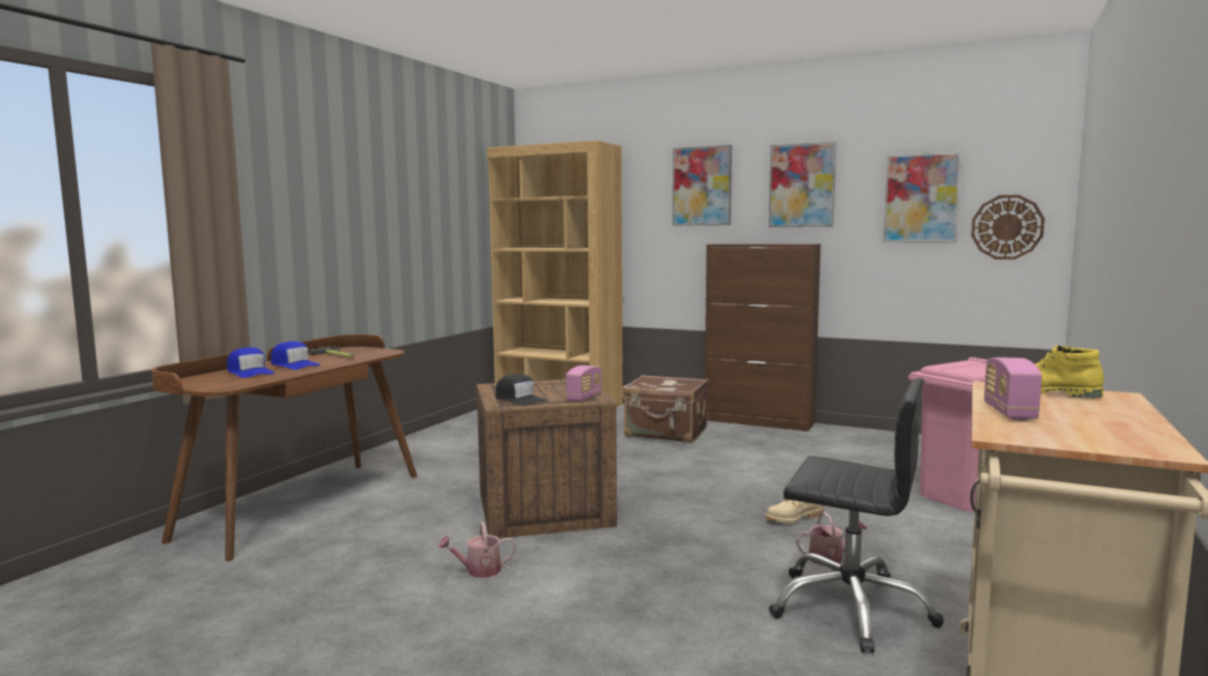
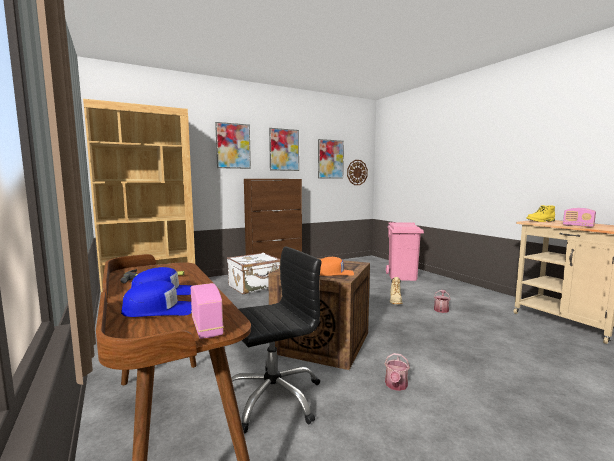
camera: 55 degrees left, 0 degrees up
(519, 399) = (333, 273): black cap -> orange cap
(584, 397) = (350, 264): radio -> radio (207, 327)
(666, 433) = (254, 287): brown suitcase -> white suitcase
(851, 608) = (488, 321): black office chair -> black office chair (273, 397)

